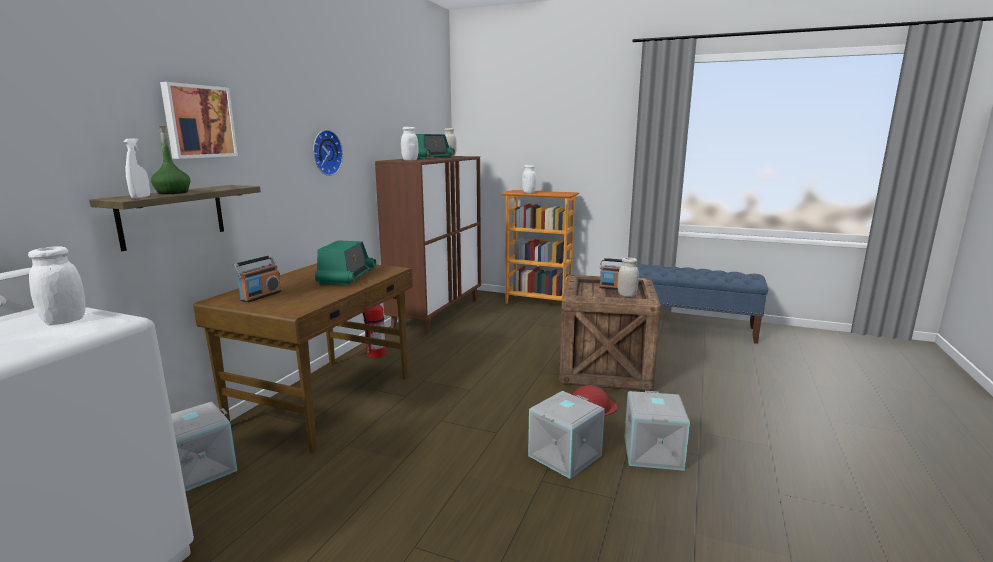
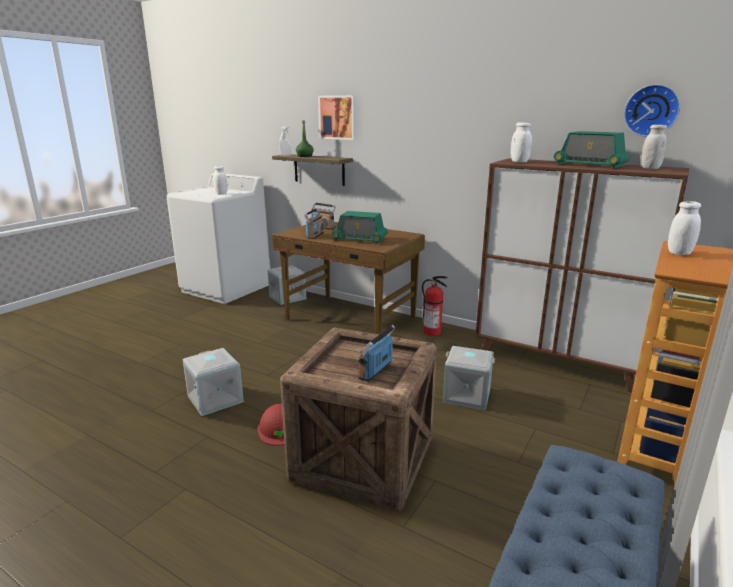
camera: 100 degrees right, 5 degrees up
(318, 295) = (315, 235): none -> radio
(325, 152) = (440, 144): wall clock -> wall clock (651, 110)
(627, 295) = (341, 371): white jar -> none
(654, 453) = (181, 445): grey storage box -> grey storage box (466, 396)

